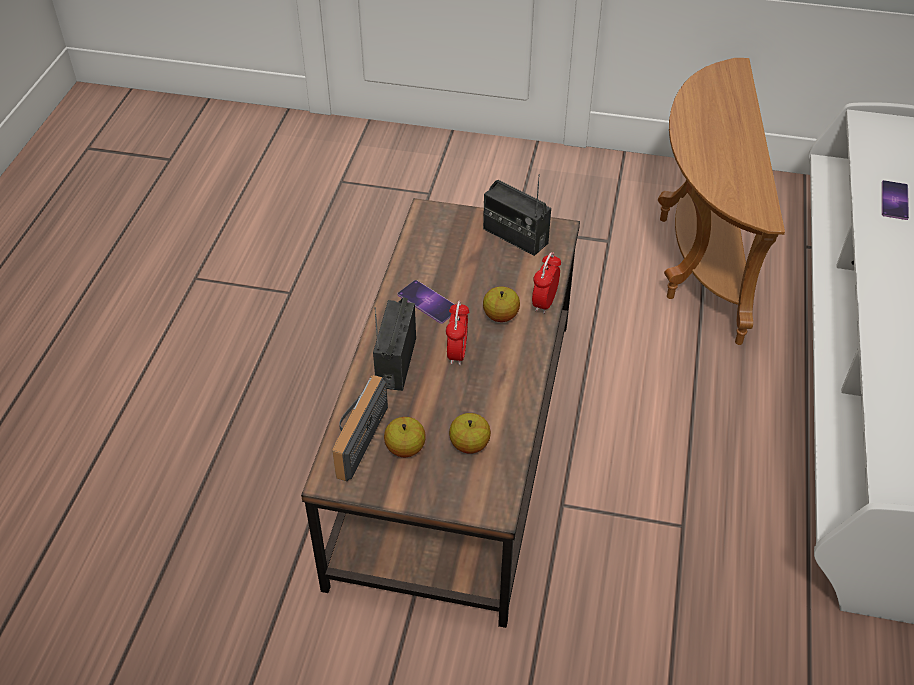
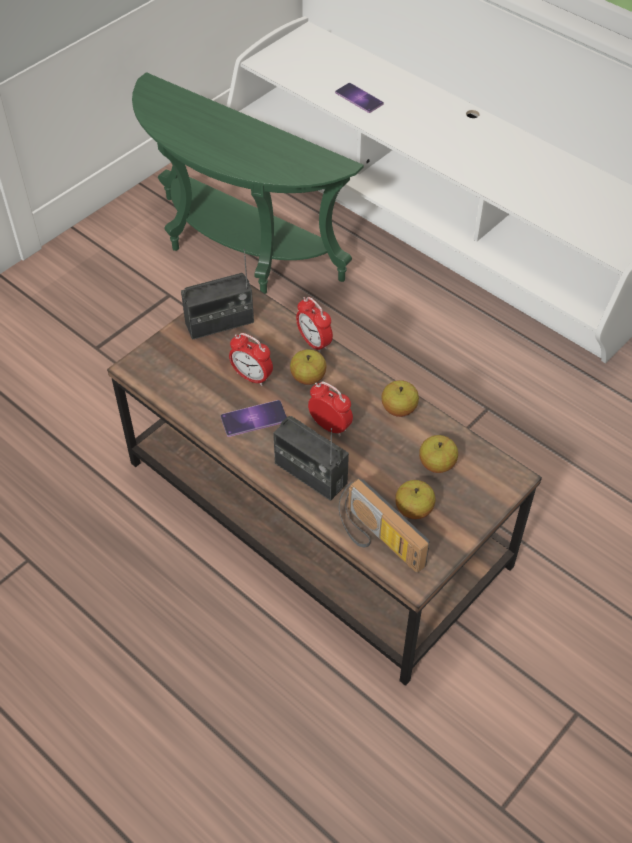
camera: 60 degrees left, 5 degrees up
(472, 281) = (252, 377): none -> alarm clock
(514, 391) = (399, 409): none -> apple
(699, 258) = (237, 252): brown side table -> green side table

